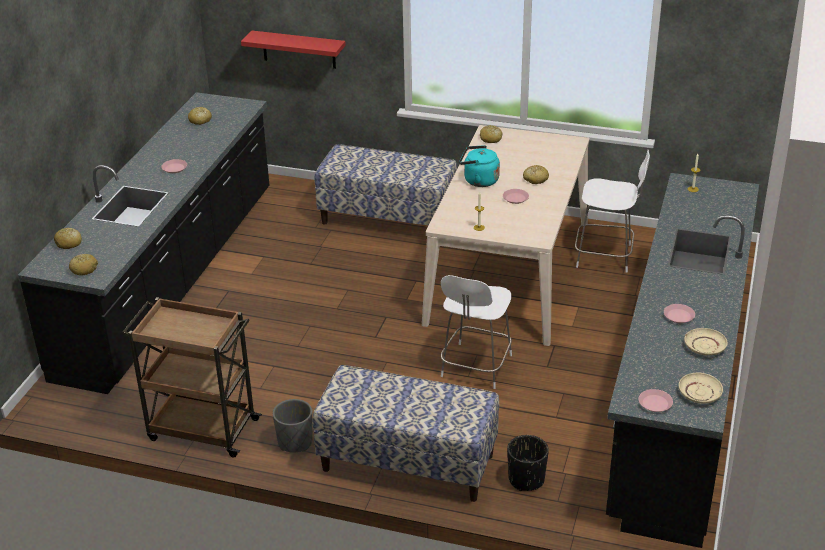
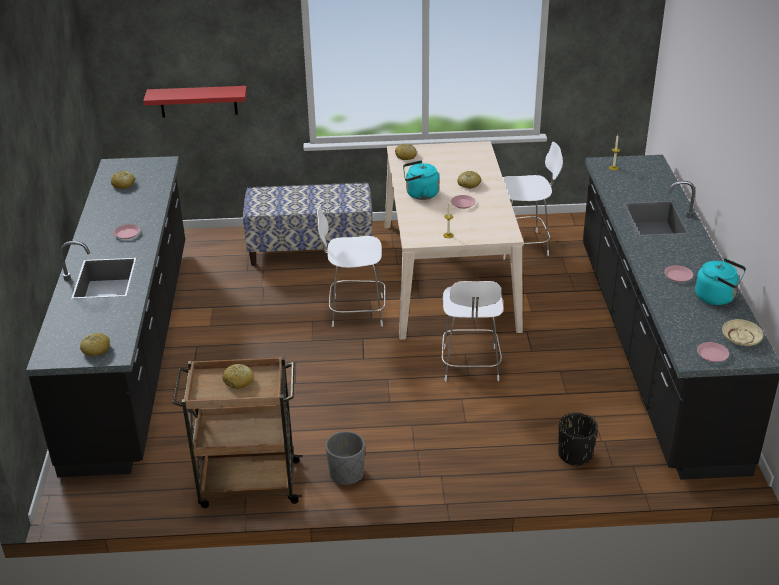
camera: 20 degrees left, 0 degrees up
(69, 243) = (62, 327): bread -> bread (238, 381)
(394, 289) = (355, 311): none -> white chair
(407, 463) = (462, 467): bench -> none
(705, 347) = (717, 297): beige plate -> turquoise kettle

